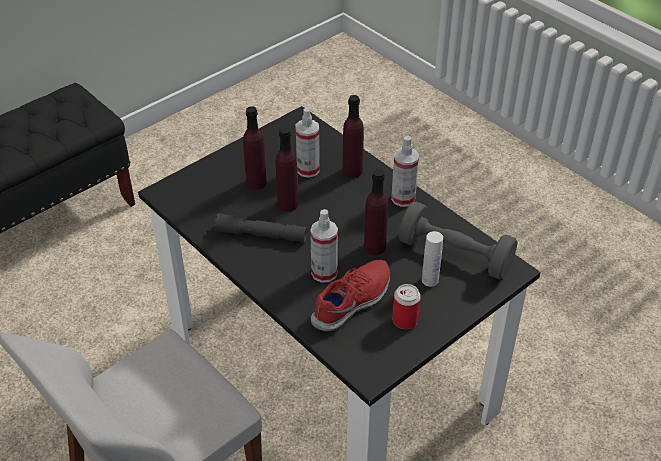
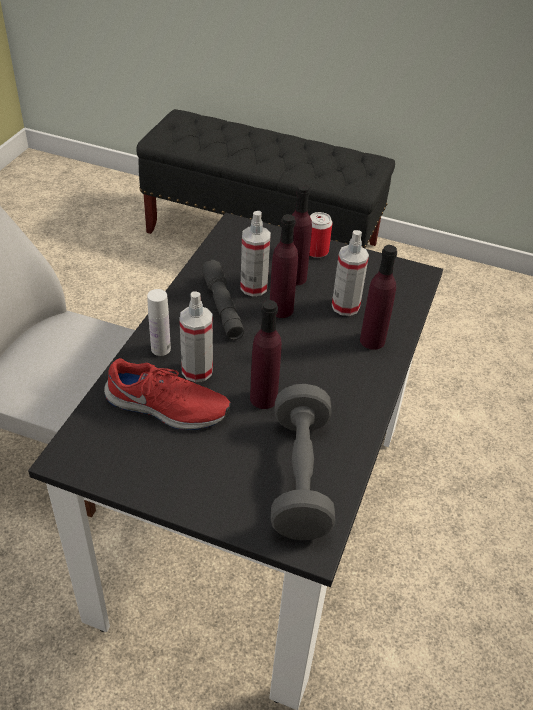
camera: 60 degrees right, 0 degrees up
(403, 198) = (362, 397): spray bottle -> spray bottle (253, 287)
(405, 320) = (163, 462): can -> can (316, 251)
(430, 280) = (241, 465): white bottle -> white bottle (160, 349)

